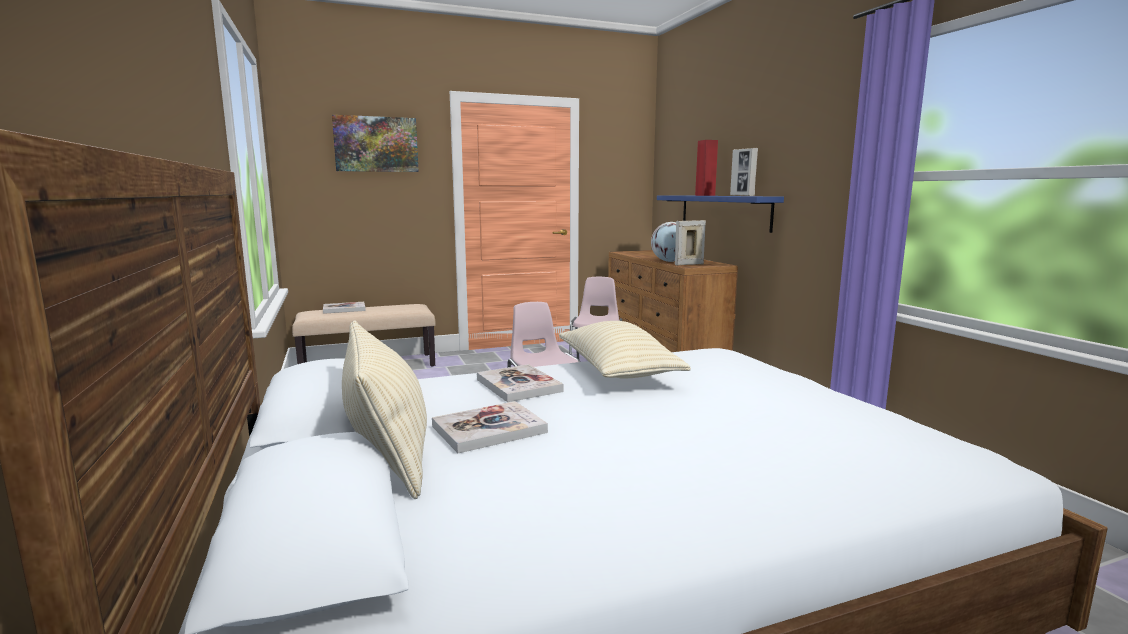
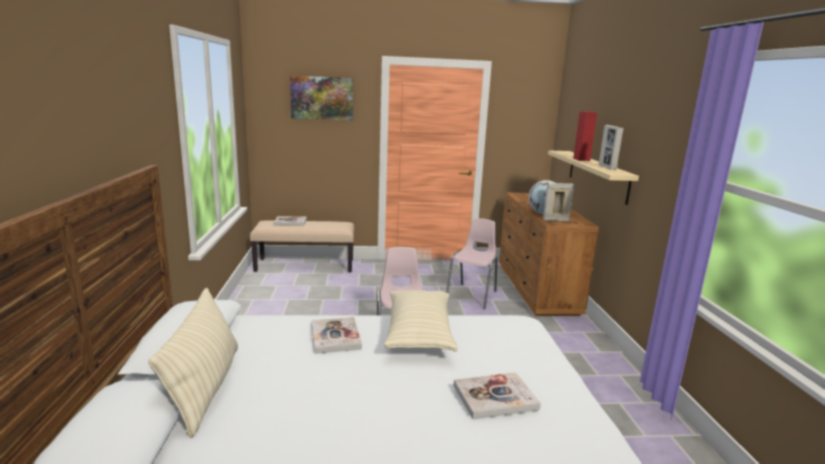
camera: 15 degrees right, 5 degrees up
(489, 429) = (282, 380): book -> book (495, 397)
(723, 212) = (597, 175): blue shelf -> beige shelf

